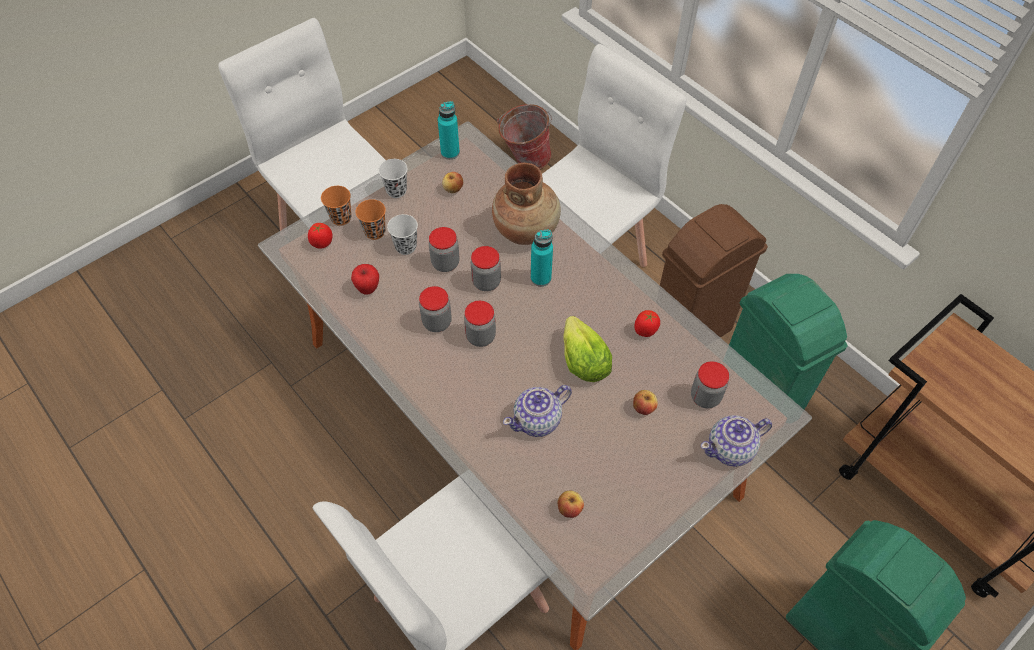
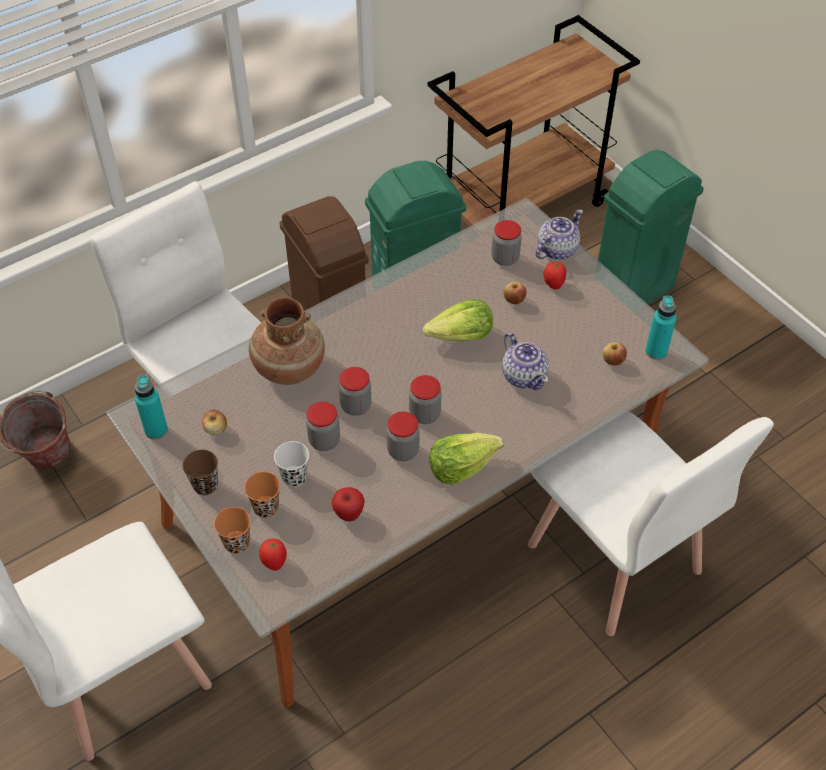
camera: 85 degrees left, 5 degrees down
(396, 191) = (205, 485): white cup -> brown cup
(421, 370) = (461, 466): none -> lettuce
(540, 278) = (357, 360): turquoise bottle -> turquoise bottle (656, 351)
(645, 331) = (431, 288): tomato -> tomato (553, 284)
(731, 449) = (556, 250): teapot -> teapot turned 120 degrees counterclockwise

